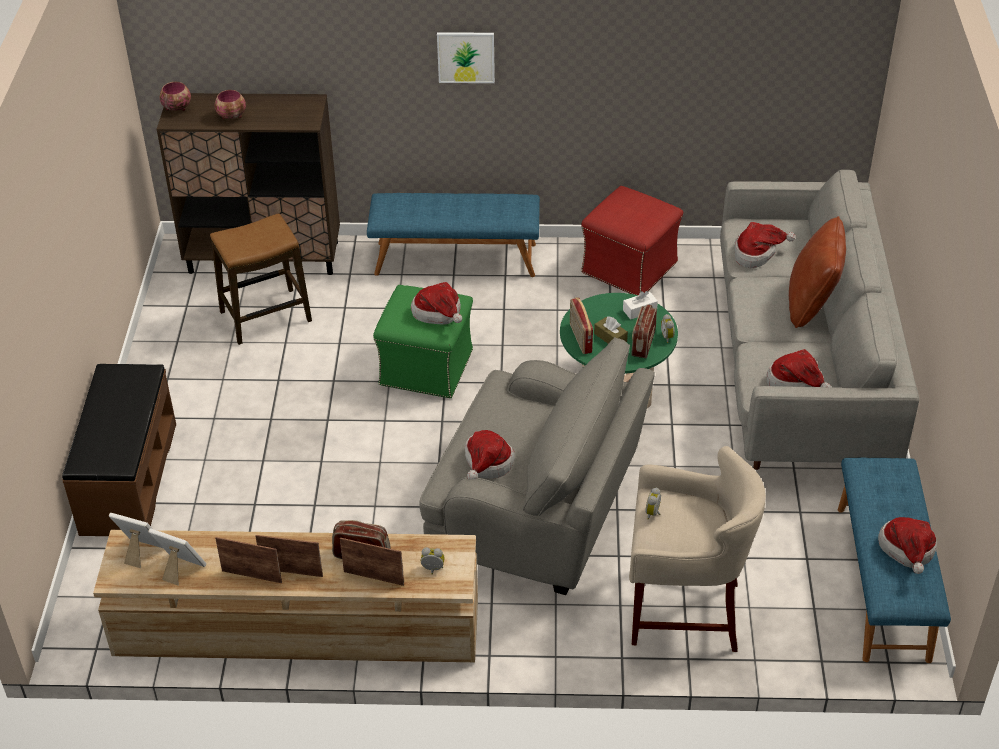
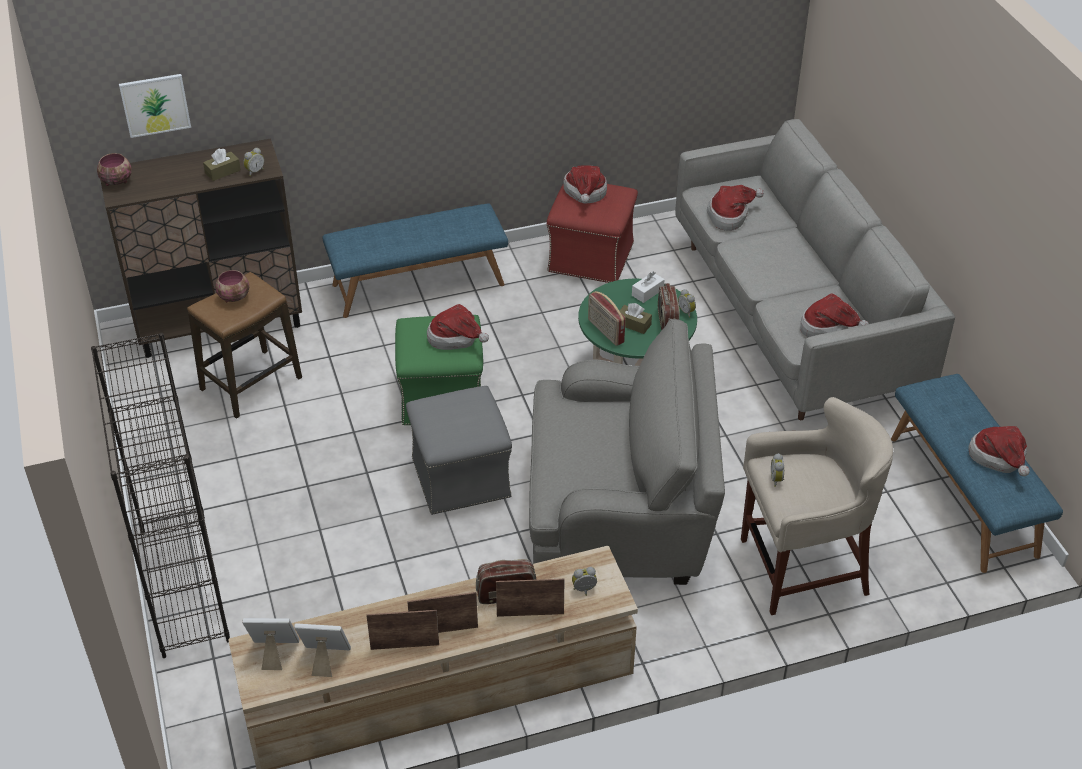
camera: 20 degrees left, 0 degrees up
(128, 478) = (183, 584): brown bench -> black bookcase
(232, 116) = (182, 179): bowl -> bowl (235, 297)
(270, 116) = (222, 171): none -> brown tissue box
(297, 121) = (254, 171): none -> alarm clock
(408, 444) = (460, 476): none -> grey ottoman
(466, 57) = (410, 74): picture -> picture (155, 105)
(487, 464) = (582, 474): hat -> hat (585, 194)
(811, 304) = (803, 252): brown pillow -> none

